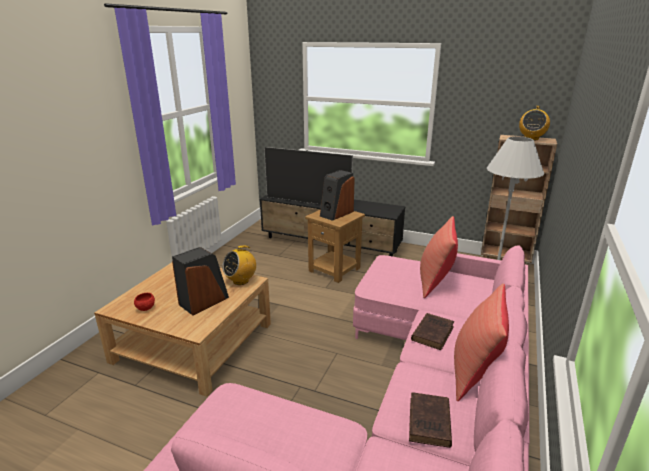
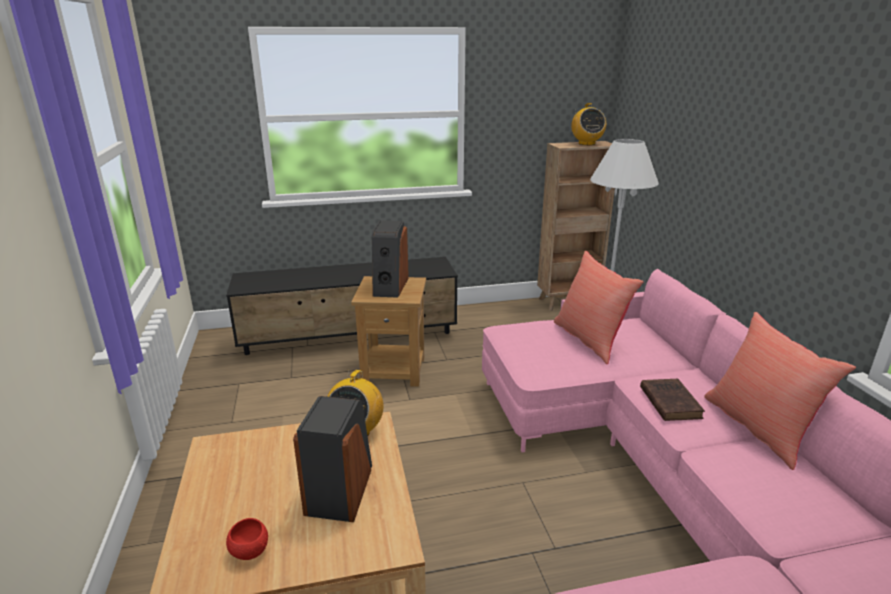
camera: 35 degrees left, 0 degrees up
(308, 202) = (312, 282): television -> none
(429, 423) = (808, 510): brown book -> none

